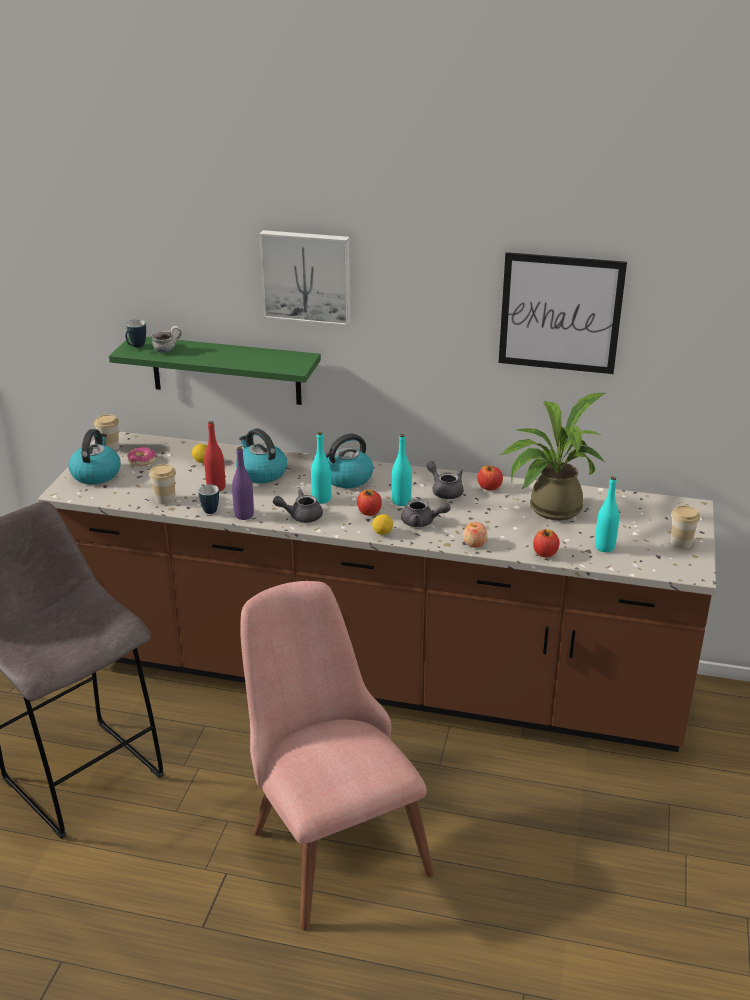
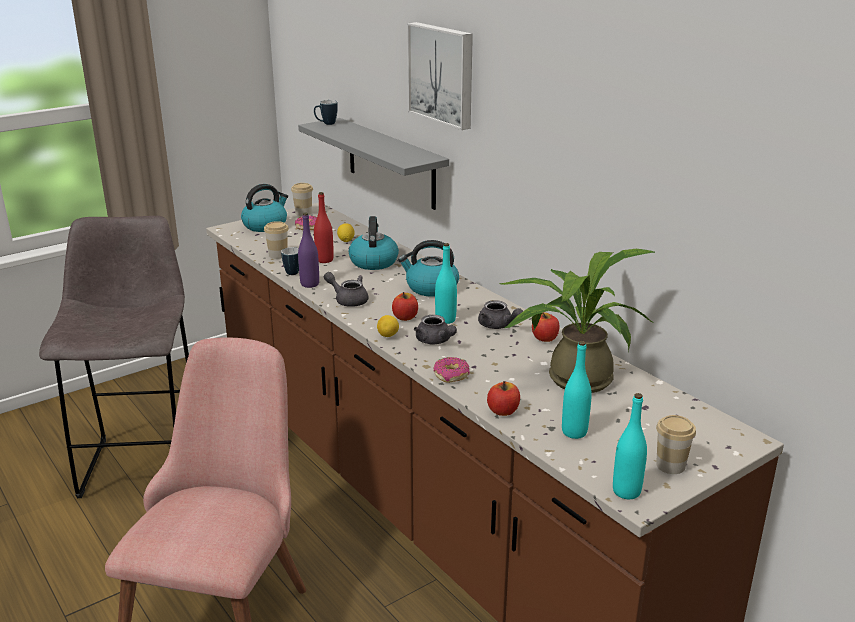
camera: 40 degrees right, 5 degrees down
(167, 350) = (342, 130): mug -> none
(226, 370) = (391, 163): green shelf -> grey shelf
(321, 499) = (385, 294): turquoise bottle -> turquoise bottle (626, 491)
(445, 490) = (498, 326): grey teapot -> grey teapot turned 135 degrees clockwise
(474, 543) = (451, 375): apple -> donut
(560, 313) = (639, 147): picture -> none

